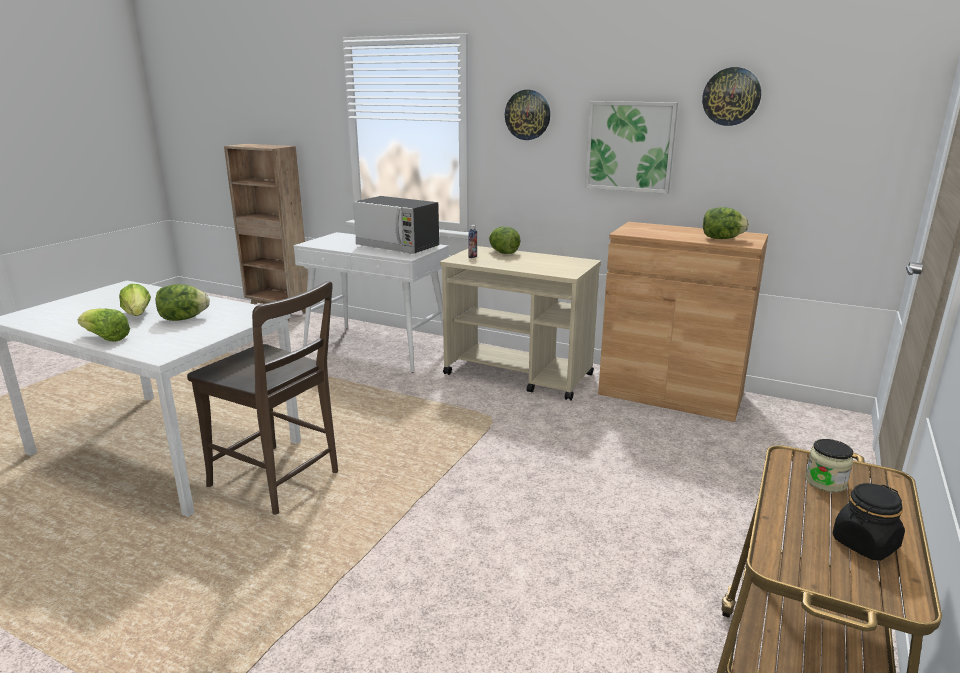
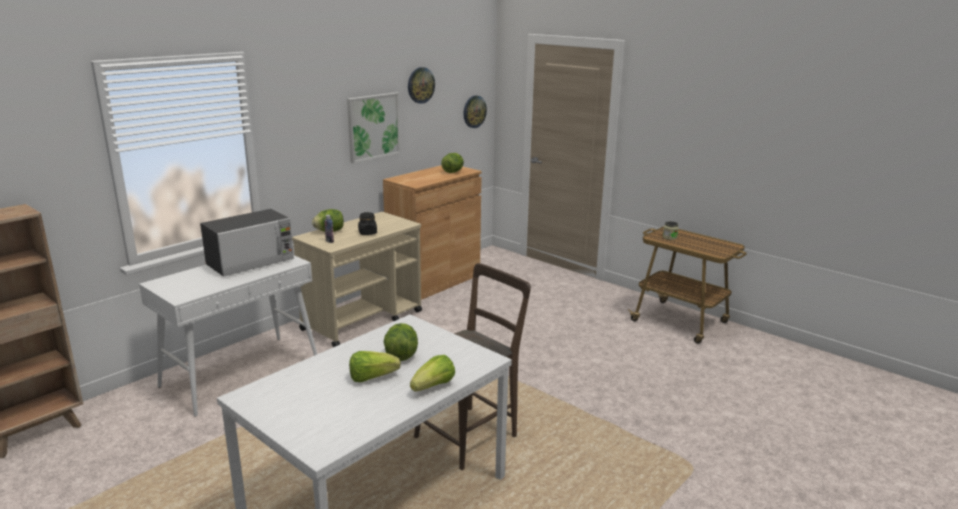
camera: 75 degrees left, 0 degrees up
(527, 115) = (303, 116): wall clock -> wall clock (474, 111)
(864, 544) = (707, 242): black jar -> black jar (367, 233)

